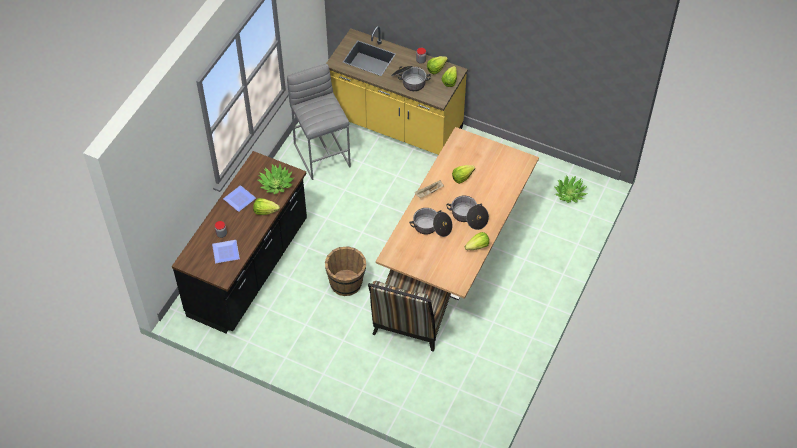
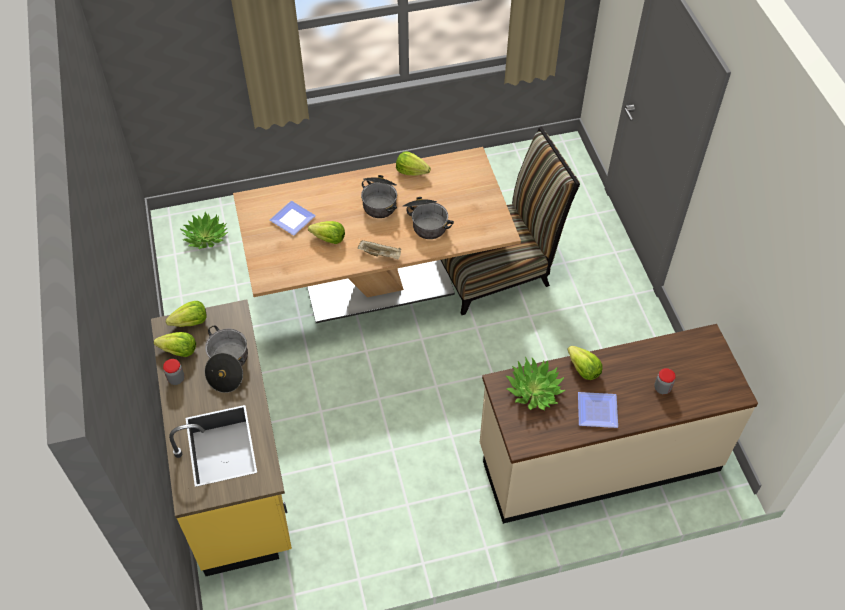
camera: 130 degrees left, 0 degrees up
(225, 252) = (679, 364): plate -> plate (293, 220)
(249, 269) = (598, 458): black counter -> beige counter
(322, 154) = (359, 519): grey stool -> none
(346, 283) = (515, 351): brown bucket -> none

